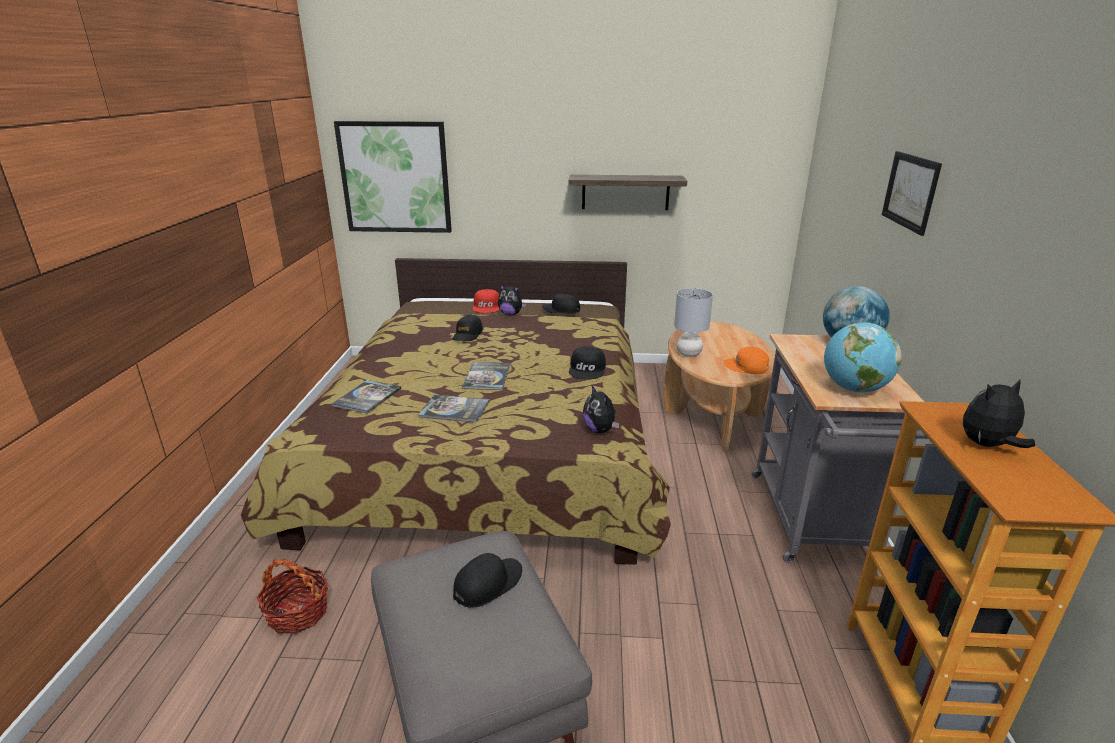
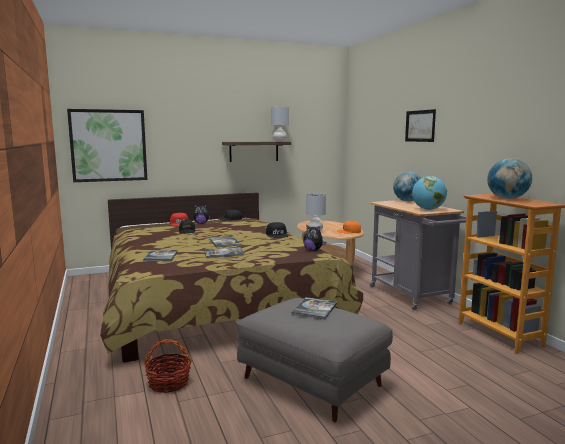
camera: 25 degrees left, 15 degrees down
(488, 584) = (314, 309): black cap -> book
(670, 177) = (280, 141): none -> grey table lamp
(987, 445) = (507, 198): plush toy -> globe

